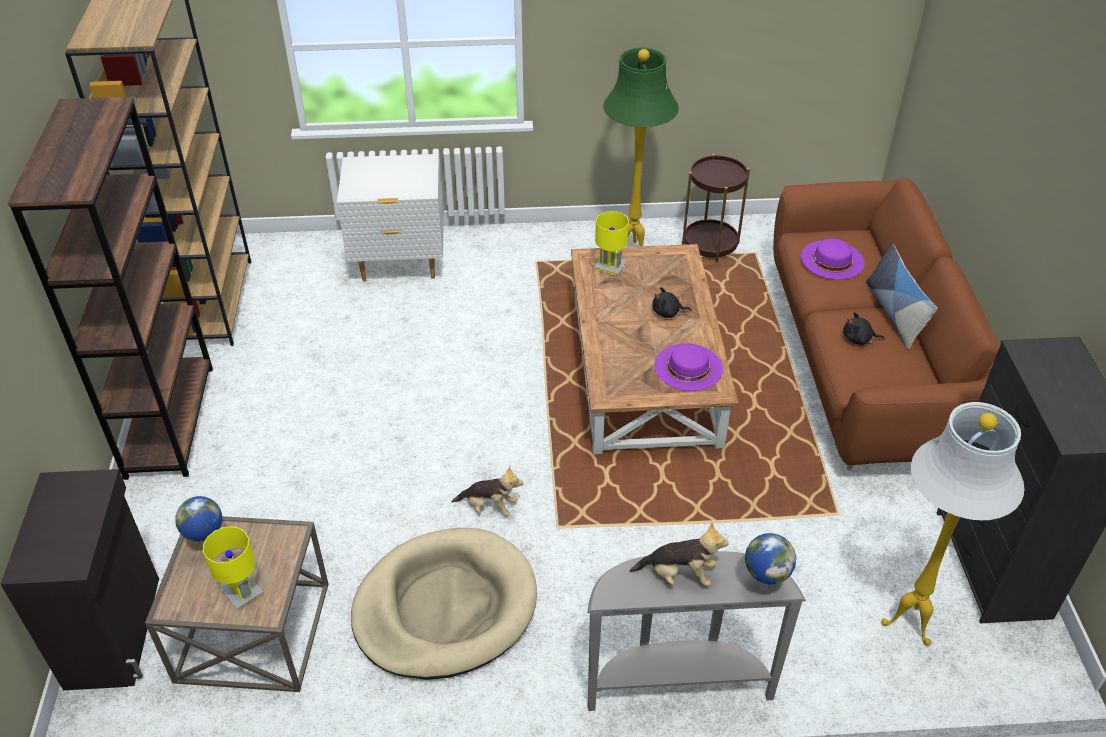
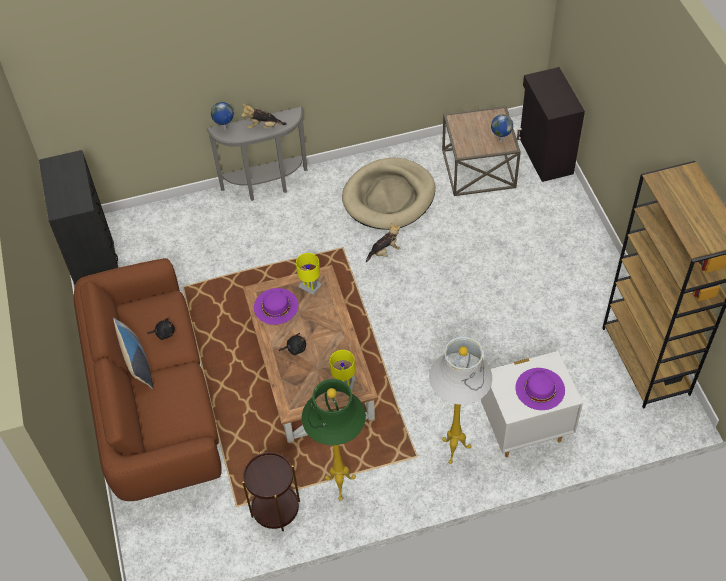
camera: 170 degrees right, 10 degrees up
(170, 421) = (602, 266): brown bookcase -> none
(242, 592) = (471, 125): yellow table lamp -> yellow table lamp (310, 287)
(489, 507) = (384, 252): plush toy -> plush toy turned 150 degrees clockwise
(832, 260) = (177, 404): purple hat -> purple hat (540, 388)
(907, 626) = (151, 233): white floor lamp -> white floor lamp (455, 449)

